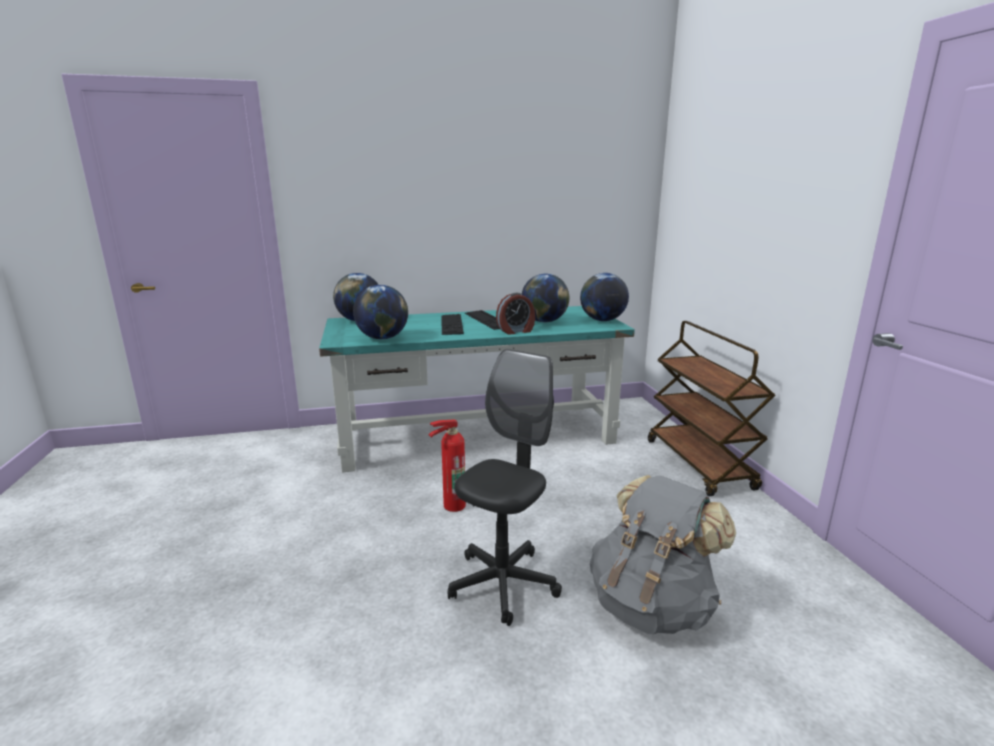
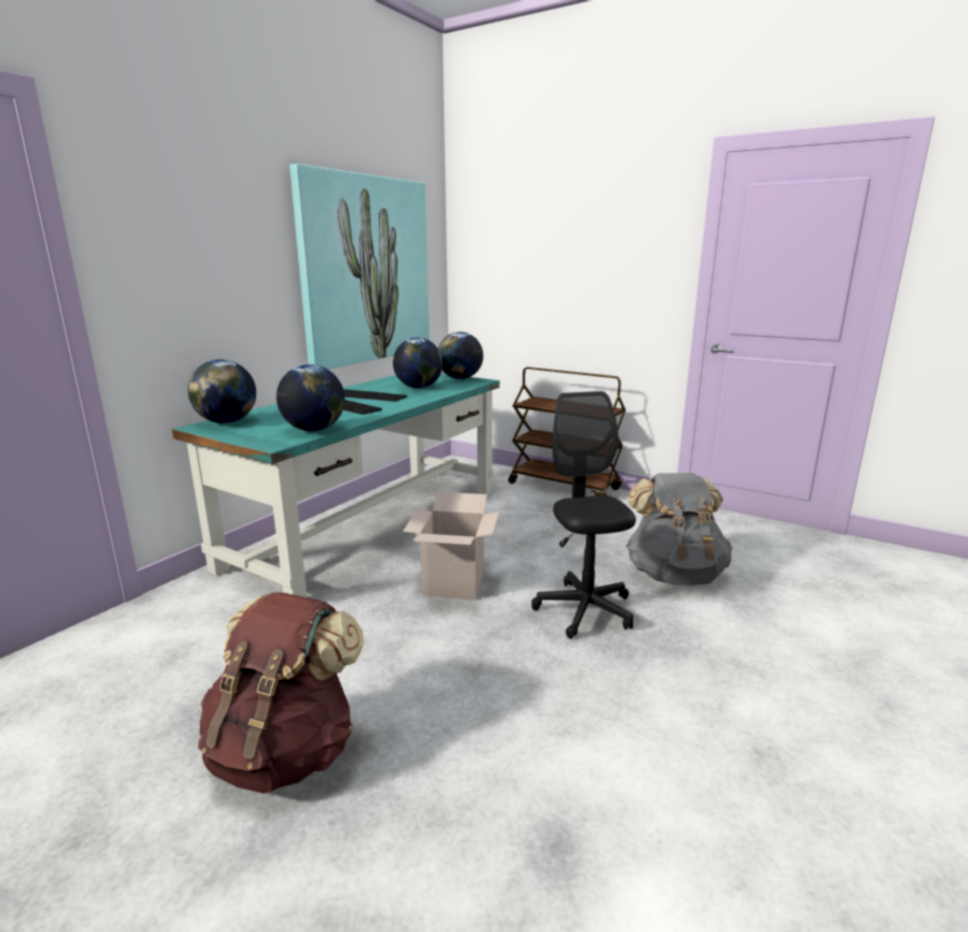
camera: 45 degrees left, 0 degrees up
(200, 555) = (286, 751): none -> brown backpack
(451, 505) = (453, 583): fire extinguisher -> cardboard box
(516, 331) = (419, 398): alarm clock -> none
(539, 207) = (365, 270): none -> picture

